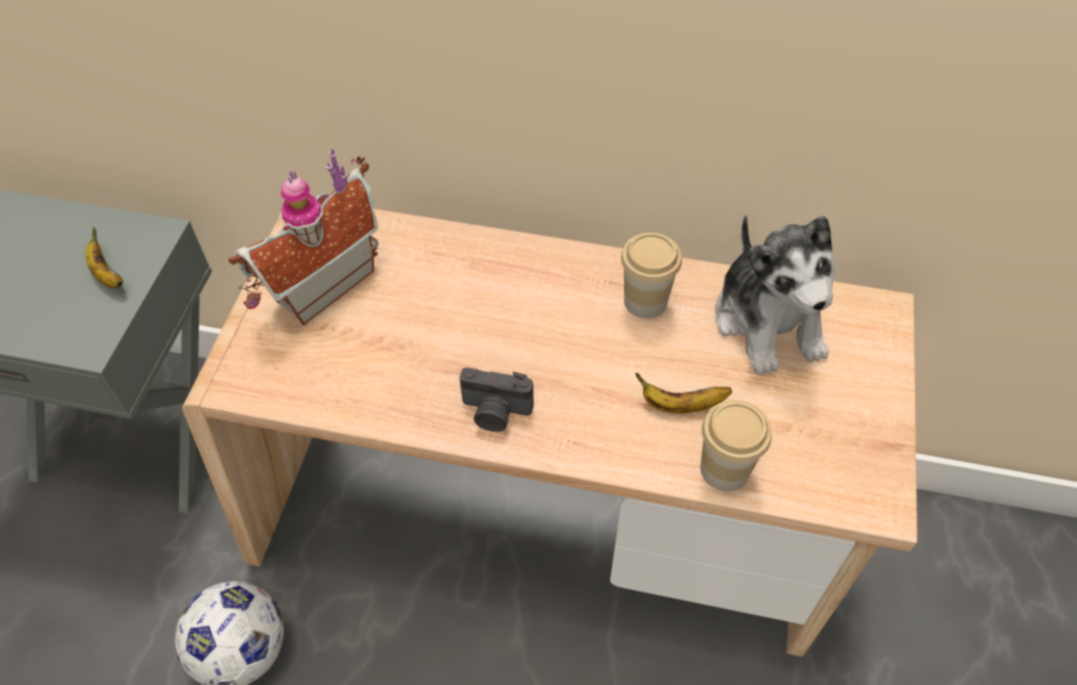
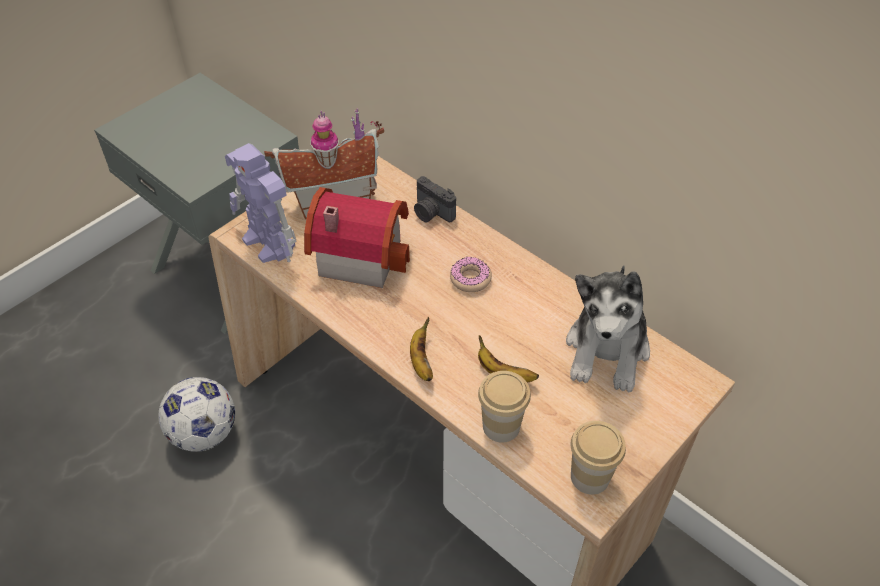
camera: 30 degrees right, 5 degrees down
(106, 274) = (230, 148): banana -> banana (421, 361)
(280, 379) = (269, 244): none -> toy robot
(406, 338) = (359, 253): none -> toy house
(495, 412) = (380, 321): camera -> camera (431, 213)
(562, 308) = (470, 279): none -> donut
(645, 301) = (530, 299): cup -> cup (590, 476)

